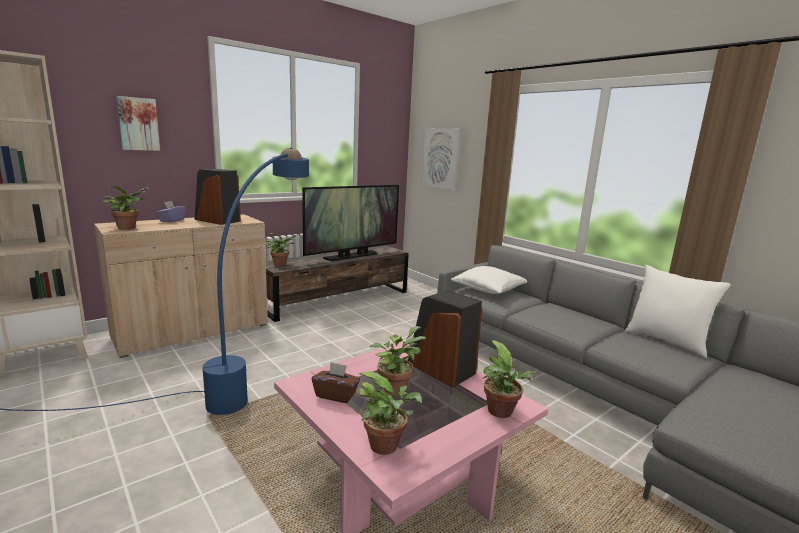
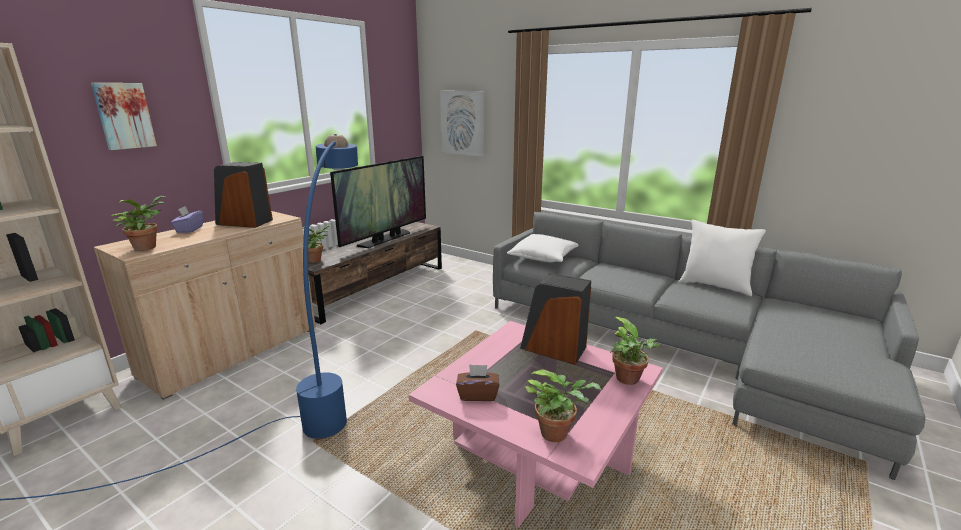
camera: 15 degrees left, 5 degrees up
(395, 388) = (526, 376): potted plant -> none

